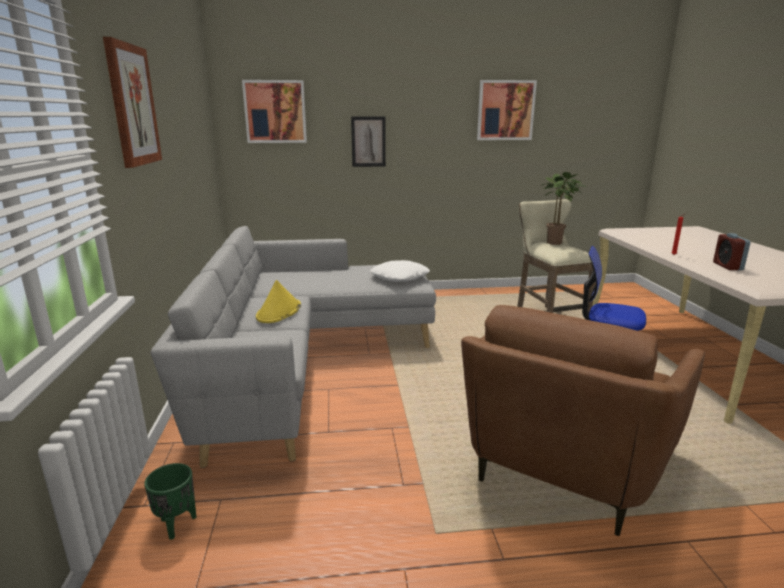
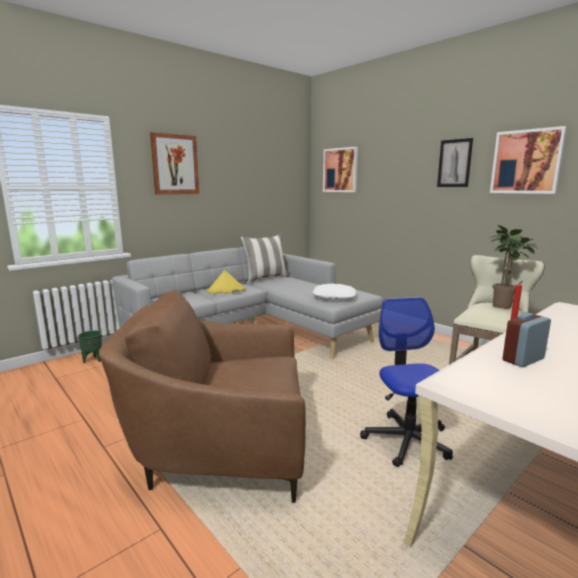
camera: 55 degrees right, 5 degrees down
(262, 282) = (266, 278): none -> pillow
(368, 141) = (396, 192): picture -> picture (454, 163)

